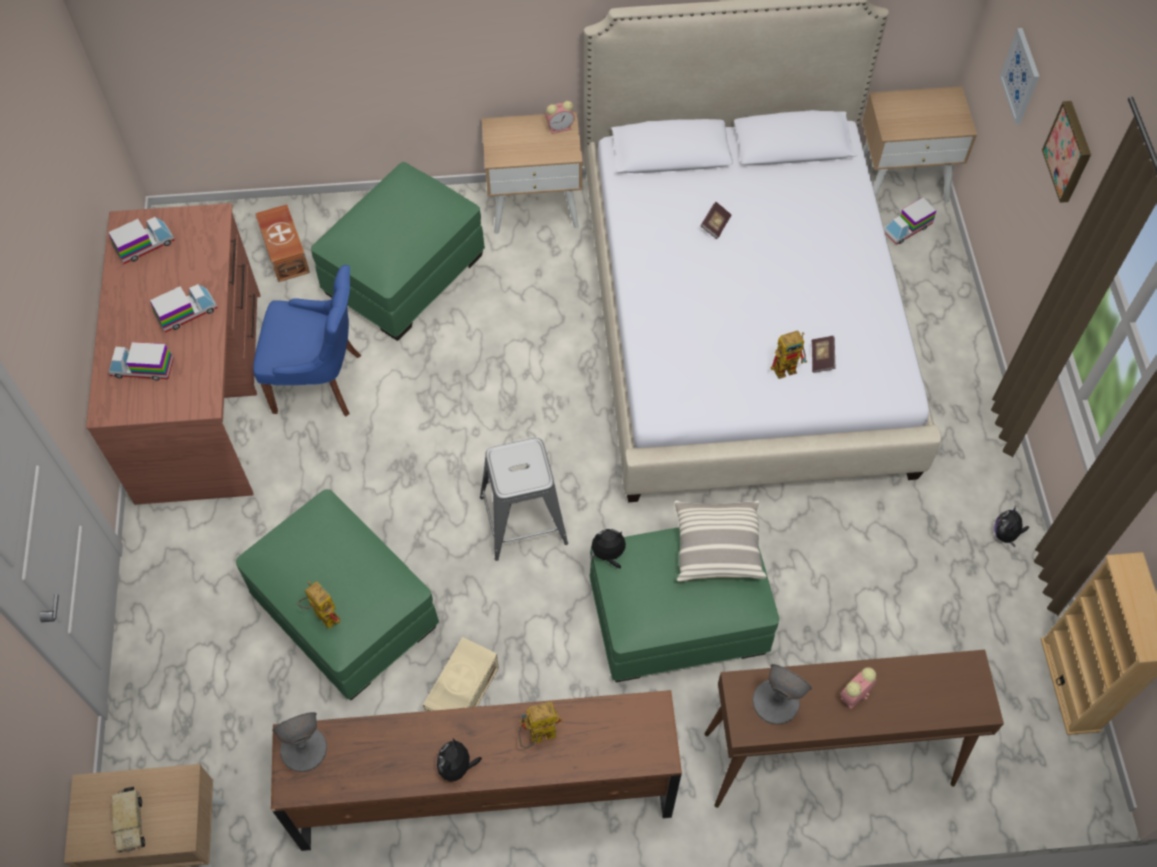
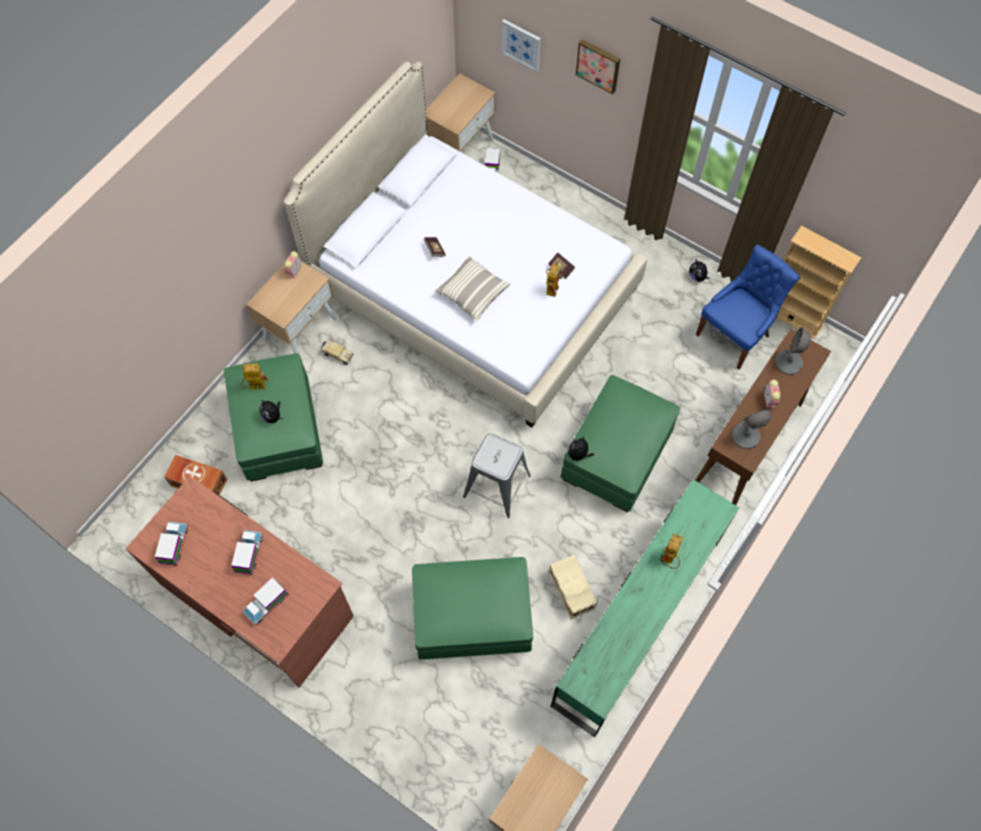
camera: 50 degrees left, 5 degrees up
(130, 822) = (543, 803): toy truck -> toy truck (337, 354)
(303, 749) = (584, 679): grey table lamp -> grey table lamp (788, 362)
(320, 382) = (310, 527): blue chair -> blue chair (734, 335)
(322, 614) = (494, 621): toy robot -> toy robot (254, 387)
(457, 767) = (655, 609): plush toy -> plush toy (273, 416)
(485, 794) = (637, 621): brown dresser -> green dresser
(717, 547) = (619, 401): pillow -> pillow (472, 293)

